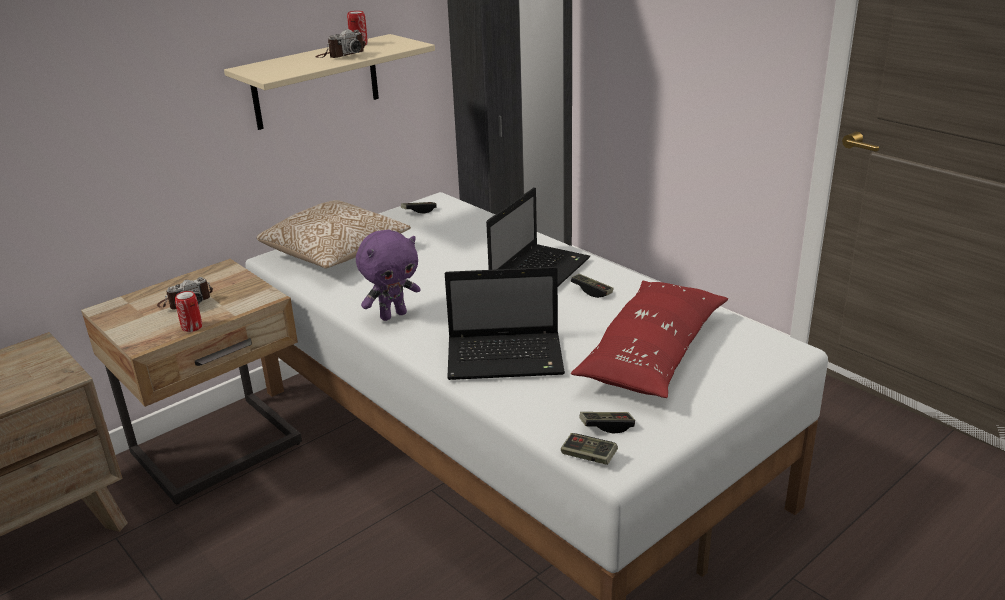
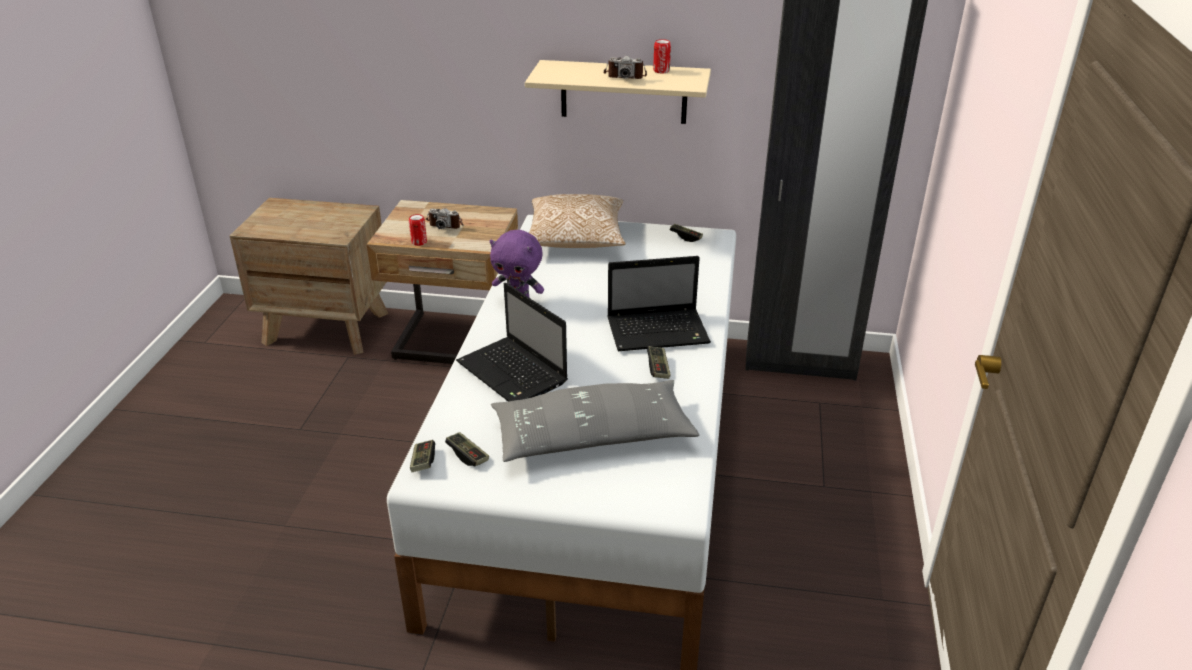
camera: 50 degrees right, 5 degrees up
(652, 354) = (592, 437): red pillow -> grey pillow

